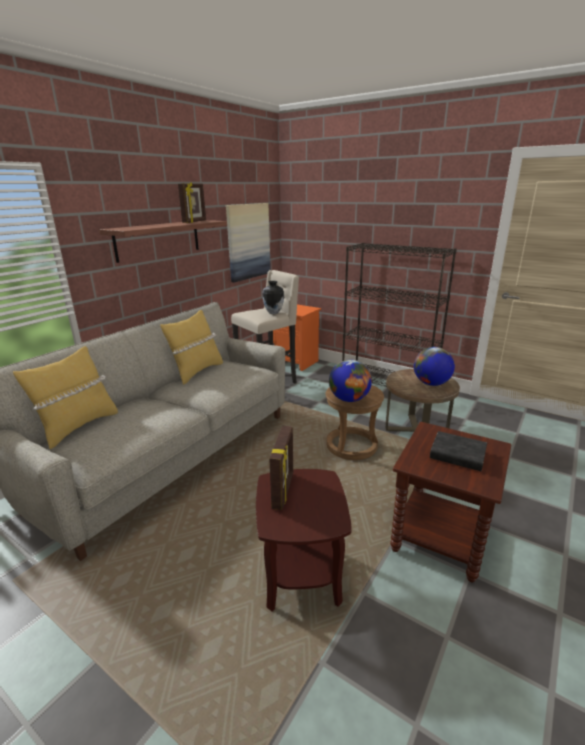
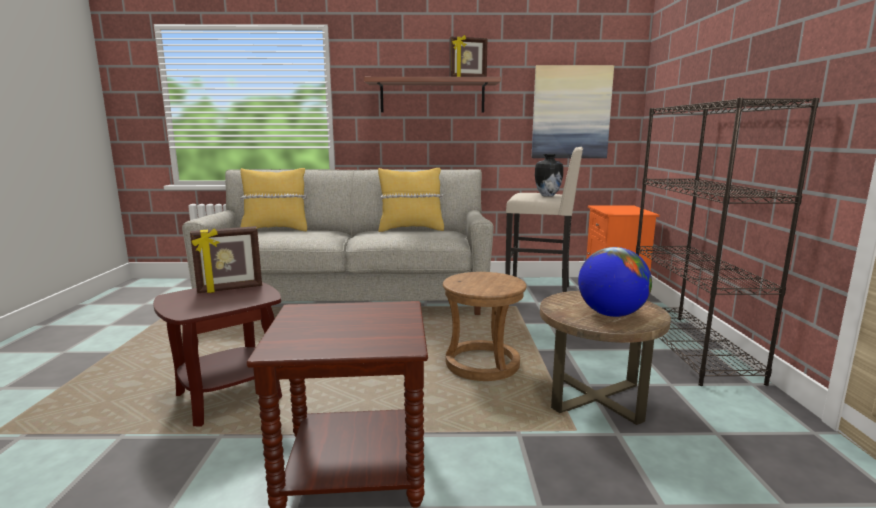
camera: 55 degrees right, 10 degrees down
(349, 399) = (462, 283): globe -> none
(457, 455) = (346, 327): black book -> none

